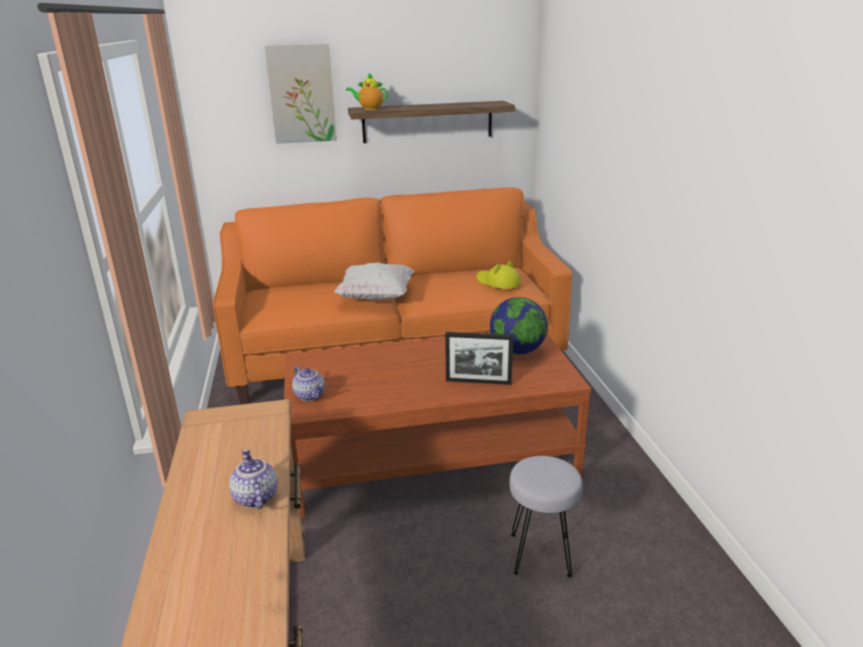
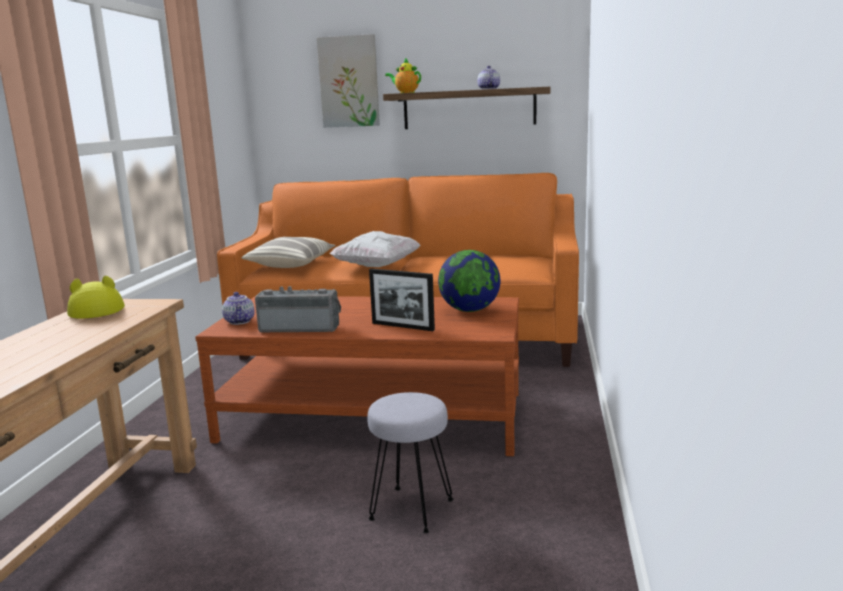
camera: 20 degrees right, 10 degrees down
(254, 497) = (67, 345): teapot -> teapot (488, 89)
(285, 302) = (291, 264): none -> pillow
(382, 397) = (300, 328): none -> radio
(498, 282) = (506, 262): yellow hat -> yellow hat (97, 310)

